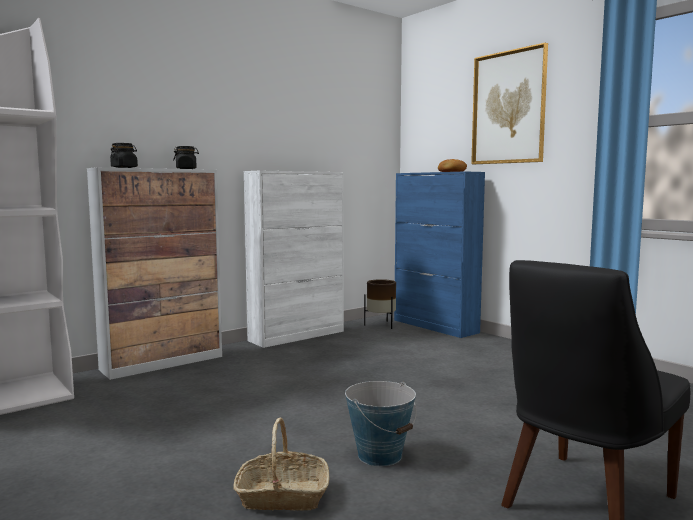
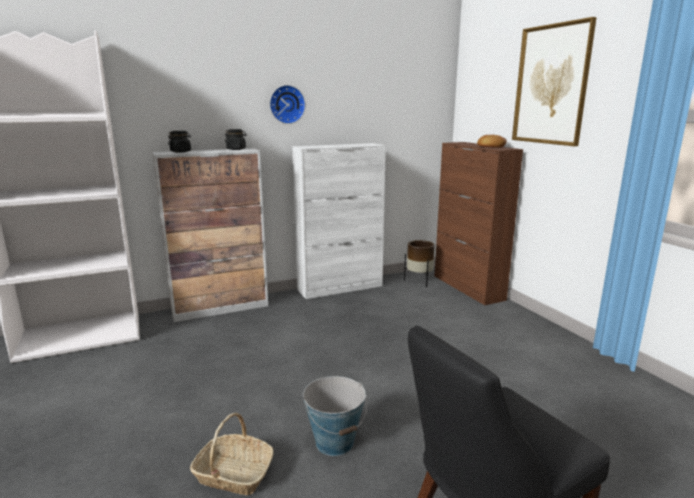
camera: 15 degrees right, 10 degrees up
(237, 125) = (286, 104): none -> wall clock
(435, 326) = (468, 288): blue cabinet -> brown cabinet

